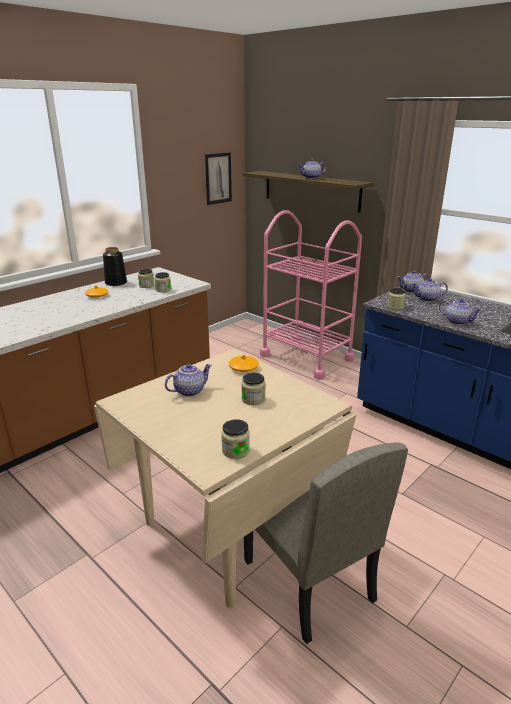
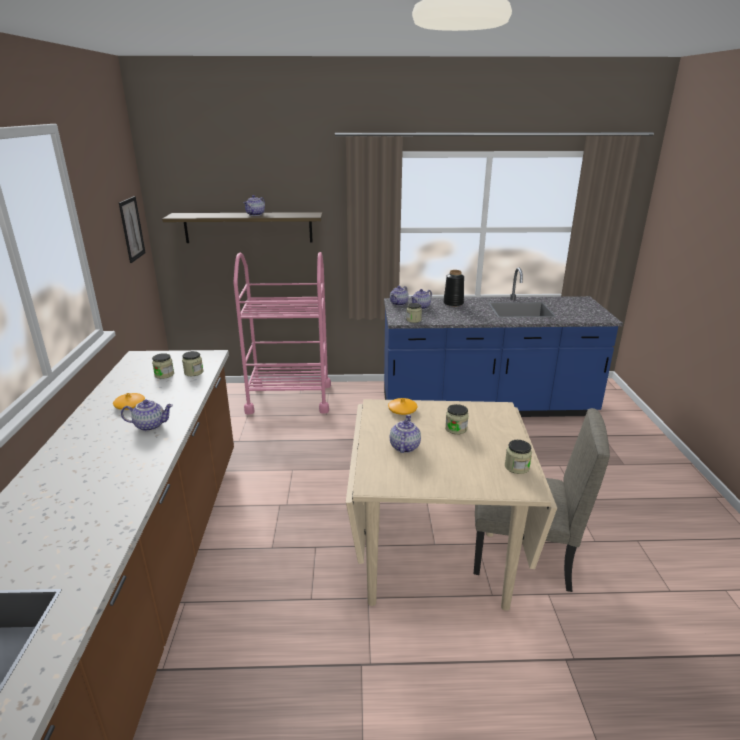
camera: 45 degrees left, 0 degrees up
(116, 283) = (119, 384): black vase -> black vase (453, 303)
(457, 321) = (468, 318): teapot -> teapot (150, 425)

